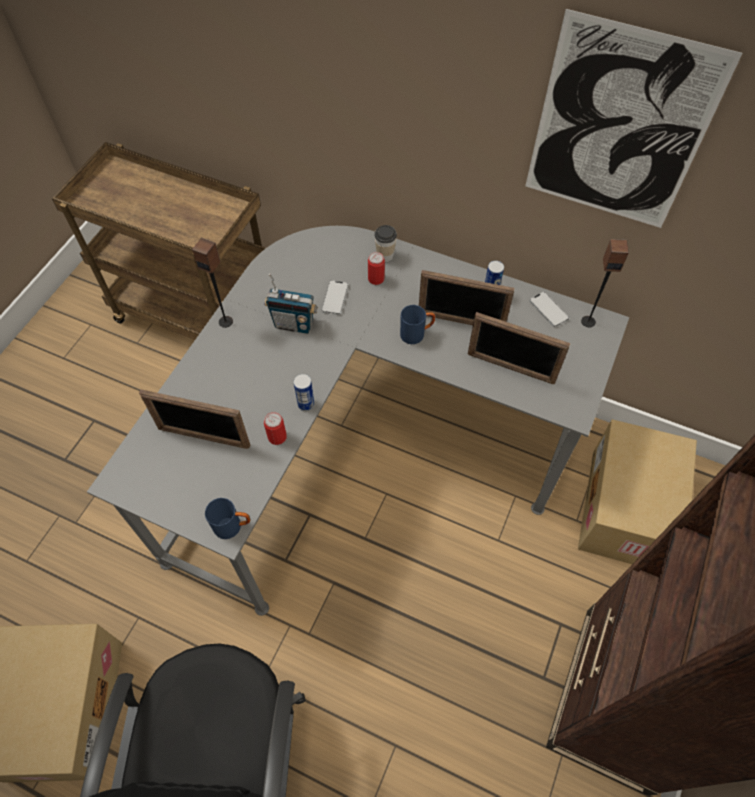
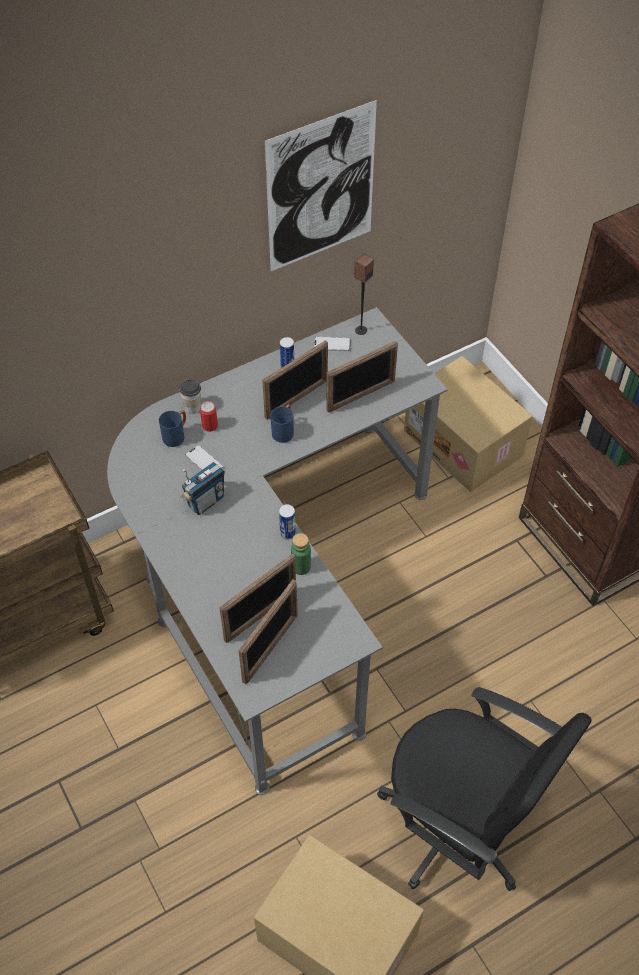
camera: 55 degrees left, 5 degrees down
(174, 465) = (270, 648): none -> picture frame
(226, 321) = (160, 545): speaker -> none
(233, 526) = (355, 633): blue mug -> blue mug (176, 435)
(277, 437) = (301, 567): can -> green bottle

